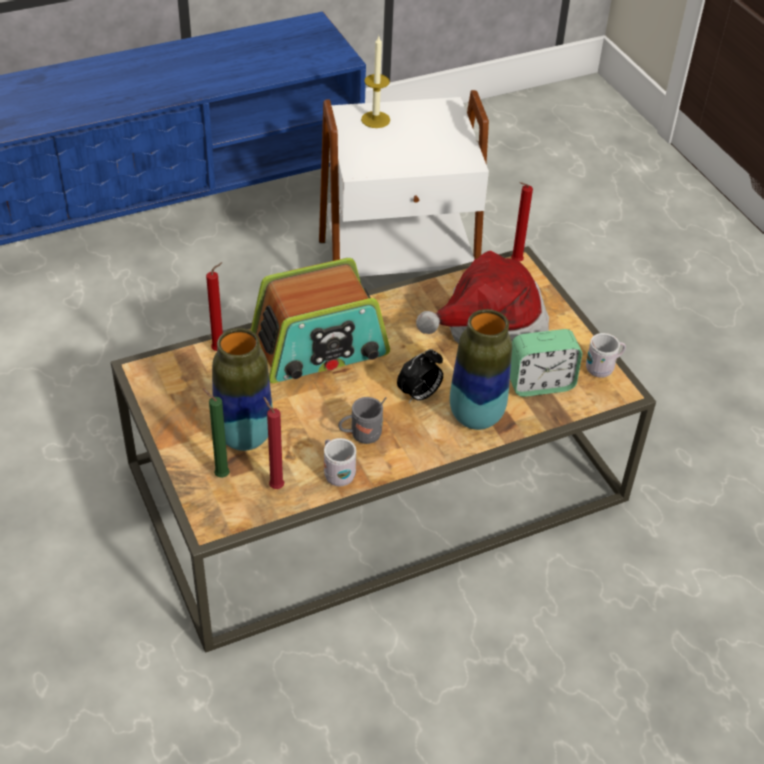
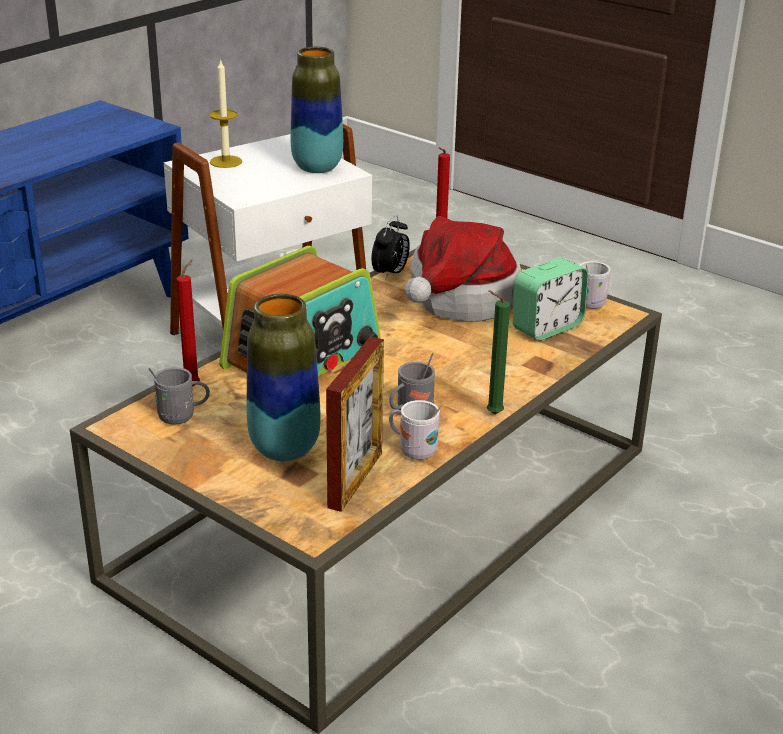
camera: 25 degrees left, 15 degrees down
(193, 378) = (182, 416): none -> grey mug
(220, 475) = (285, 489): green candle -> green candle (491, 414)
(275, 485) = (355, 479): red candle -> picture frame
(419, 395) = (440, 366): alarm clock -> alarm clock (390, 274)
(476, 416) = (510, 367): vase -> vase (317, 167)

